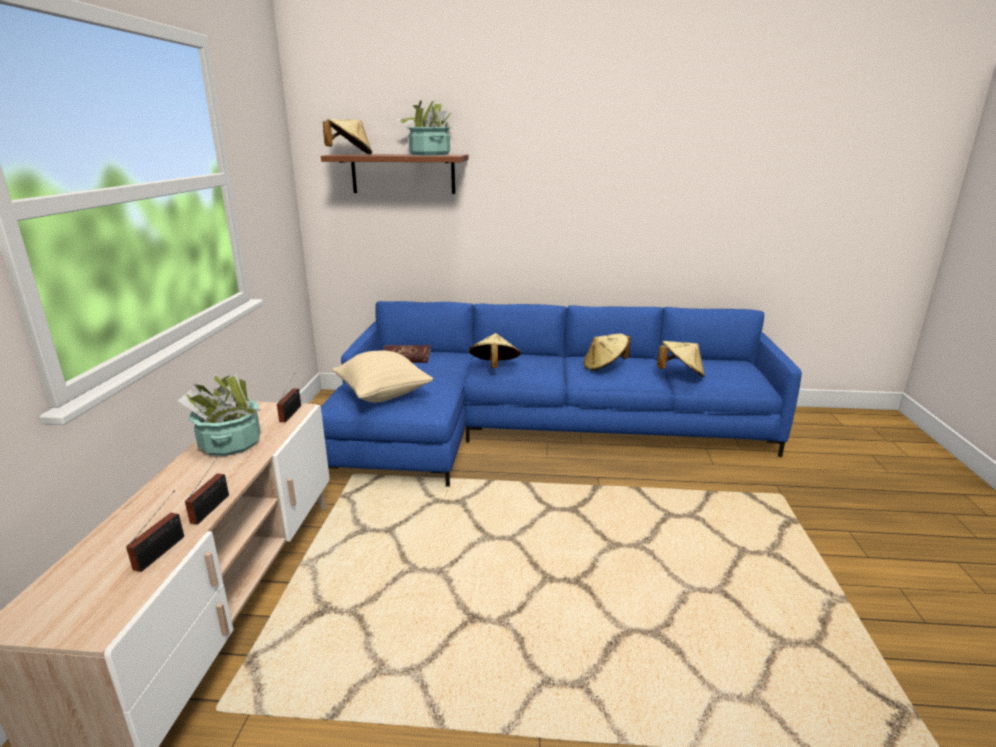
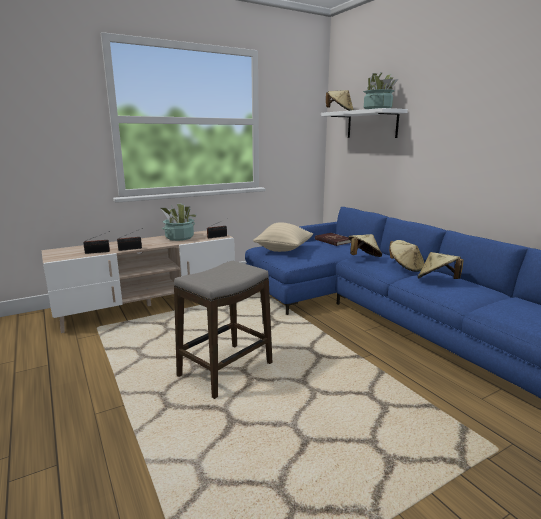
camera: 55 degrees right, 5 degrees down
(403, 173) = (372, 124): brown shelf -> white shelf
(534, 595) = (225, 369): none -> stool
(680, 374) = (489, 305): beige hat -> beige hat (405, 267)

